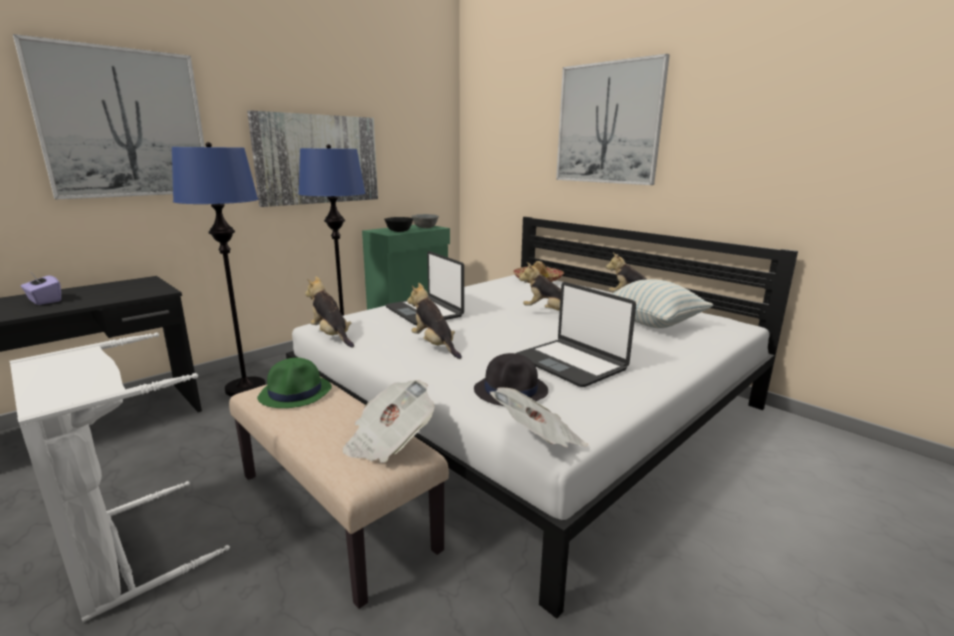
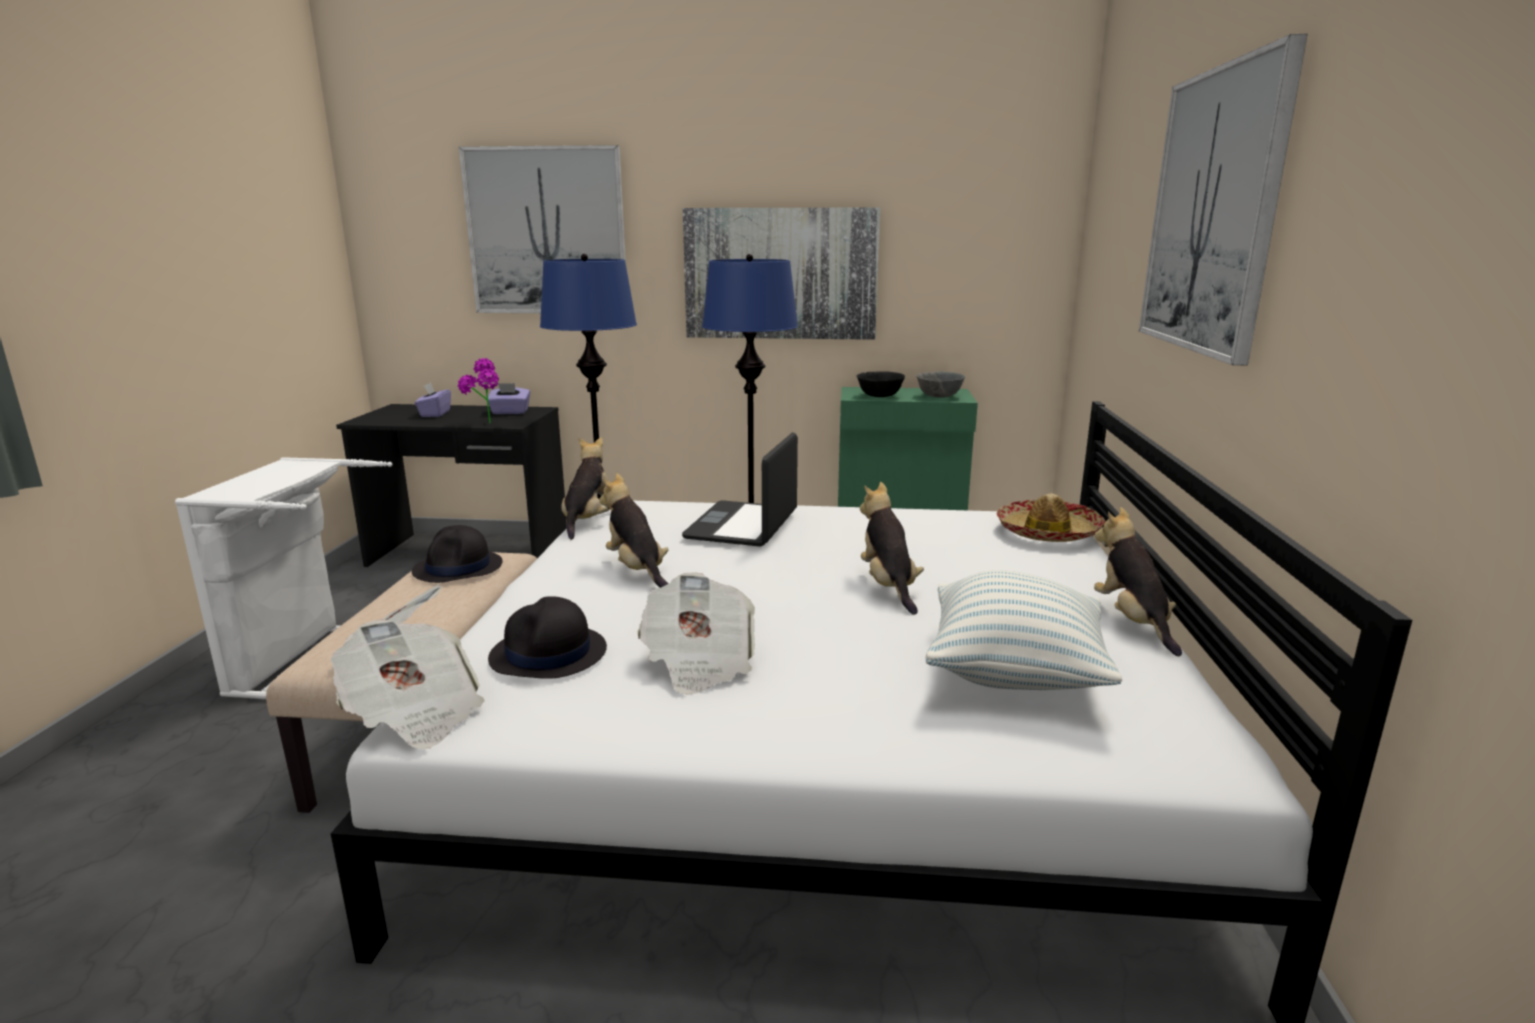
camera: 50 degrees right, 0 degrees up
(125, 285) = (510, 412): none -> purple tissue box
(136, 296) = (485, 425): none -> potted plant
(296, 393) = (458, 568): green hat -> black hat
(434, 346) = (637, 570): plush toy -> plush toy turned 45 degrees counterclockwise
(571, 363) = (698, 662): laptop -> newspaper

